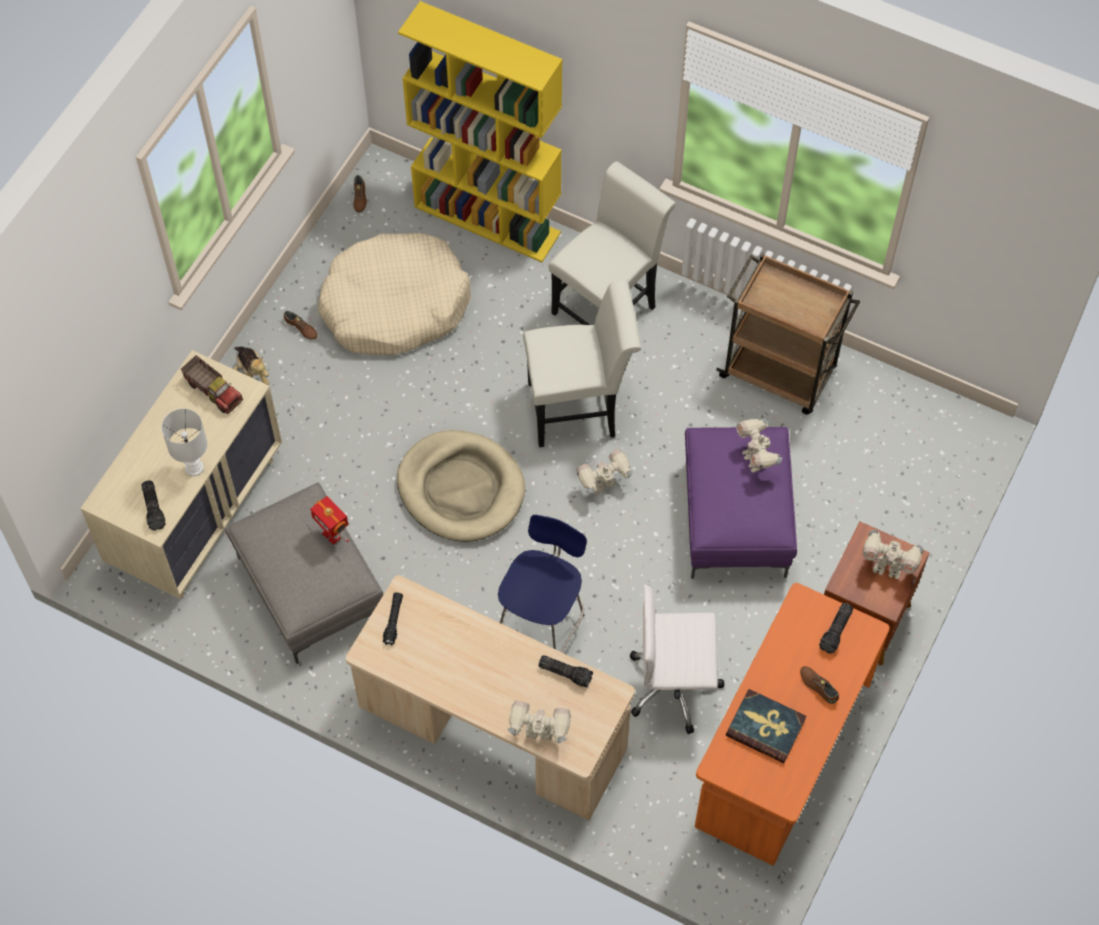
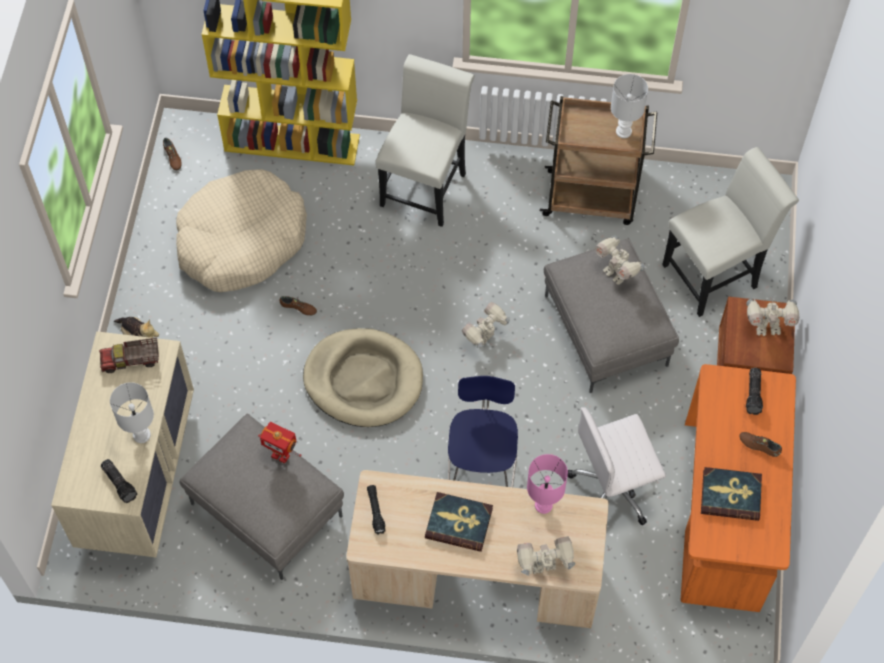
camera: 20 degrees left, 0 degrees up
(214, 391) = (131, 361): toy truck -> toy truck turned 150 degrees clockwise
(301, 329) = (167, 286): brown shoe -> brown shoe (298, 308)
(472, 660) = (459, 523): none -> book
(566, 672) = (544, 506): flashlight -> pink table lamp
(579, 408) = (437, 279): white chair -> white chair (716, 273)
(737, 520) = (607, 331): purple ottoman -> grey ottoman
(816, 311) = (624, 132): none -> white table lamp

